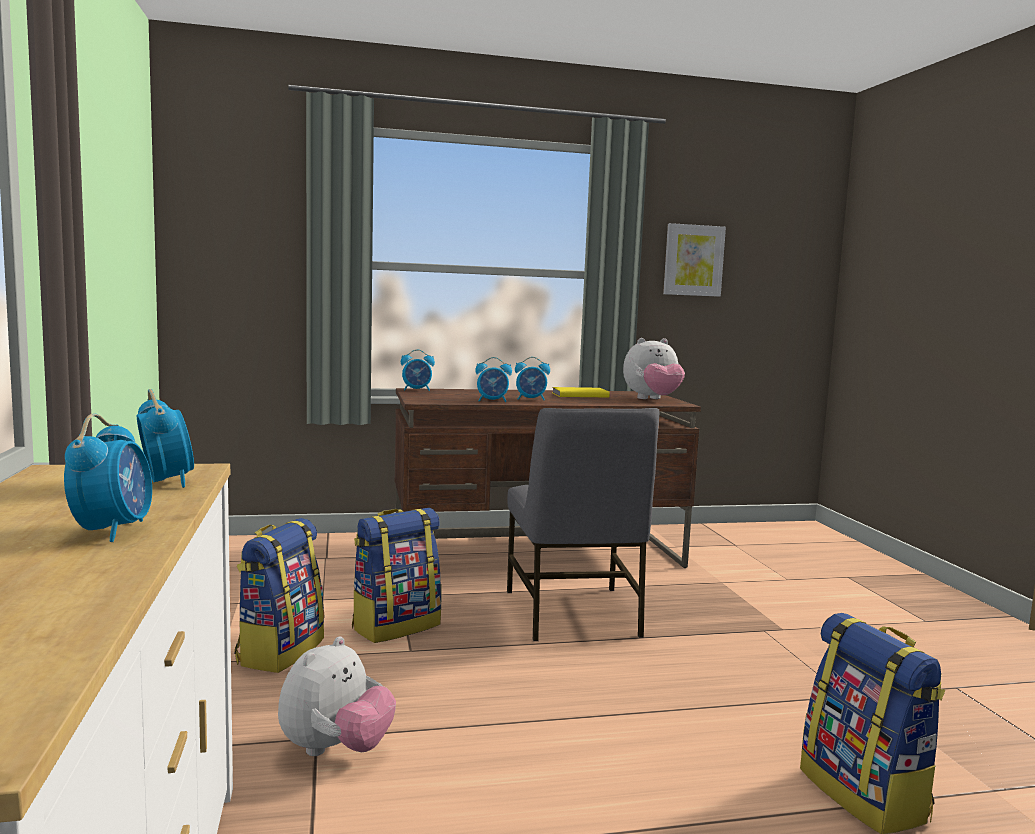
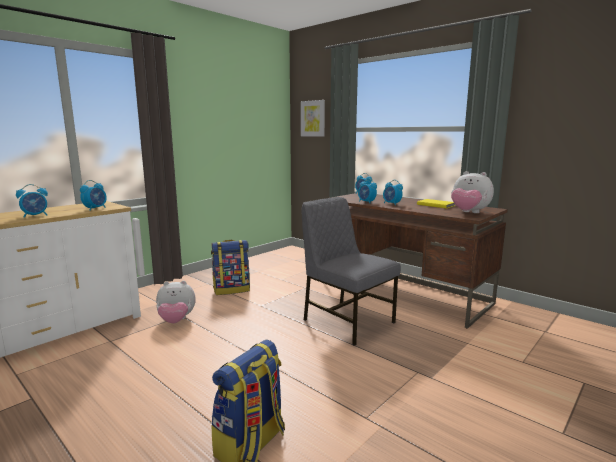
camera: 55 degrees right, 5 degrees up
(396, 626) = (277, 296): backpack -> none
(573, 614) = (347, 321): grey chair -> grey chair turned 90 degrees clockwise
(693, 260) = (562, 113): picture -> picture (313, 118)

